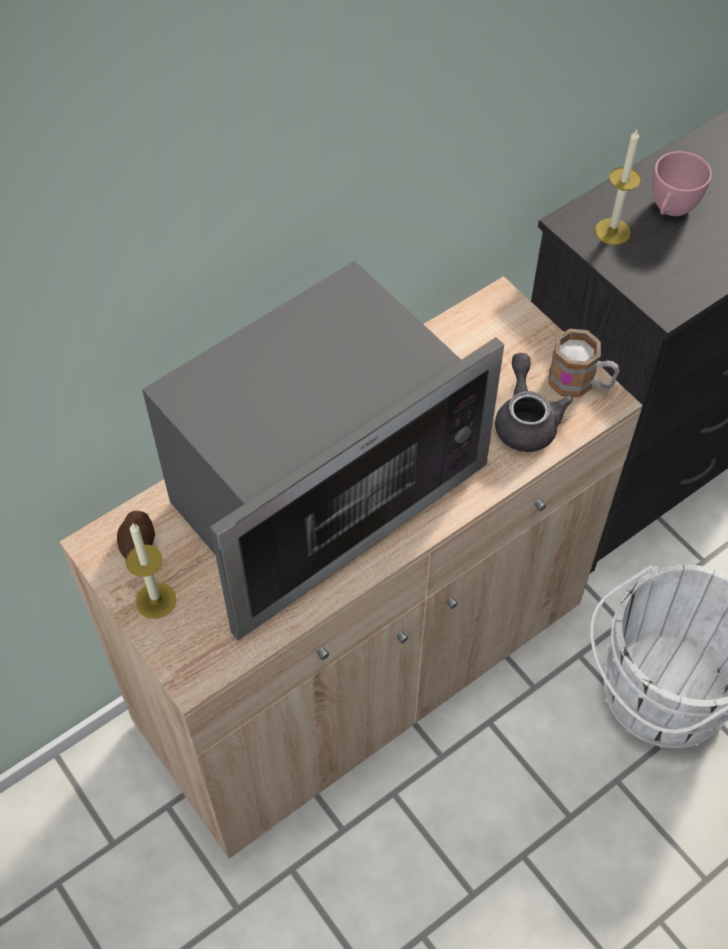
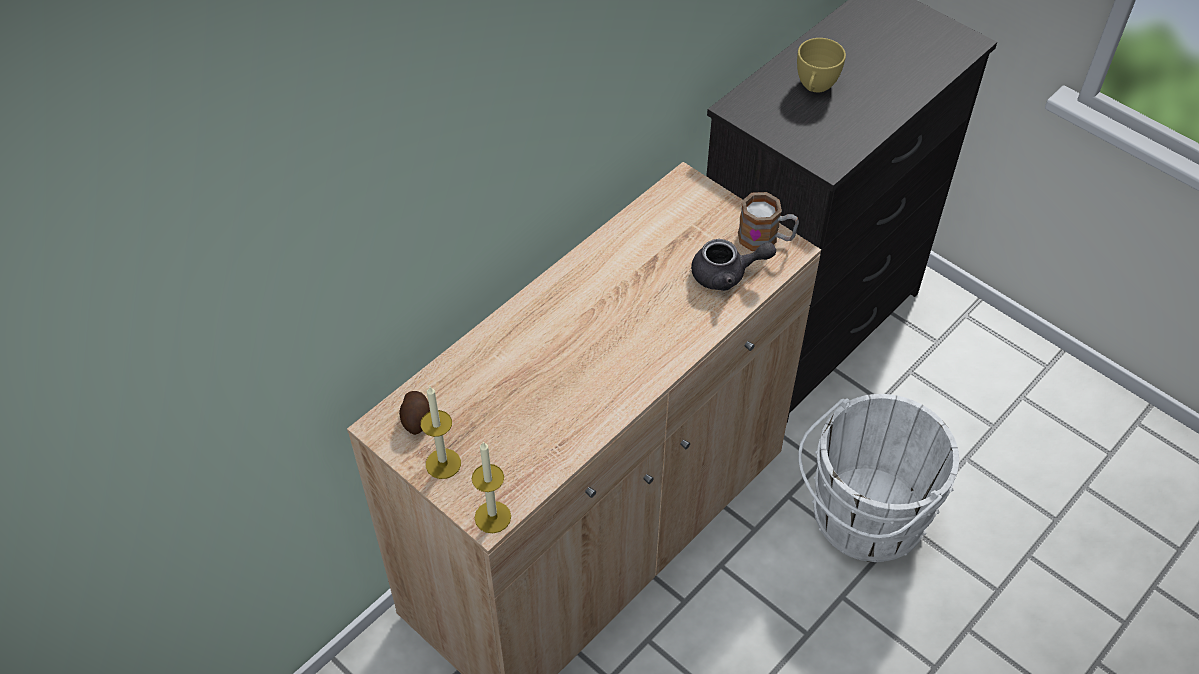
camera: 10 degrees left, 5 degrees down
(317, 494) = (563, 358): microwave -> none
(526, 420) = (727, 274): grey teapot -> grey teapot turned 105 degrees clockwise
(612, 231) = (770, 111): candle -> candle (492, 517)
(670, 209) = (814, 87): pink cup -> yellow cup

